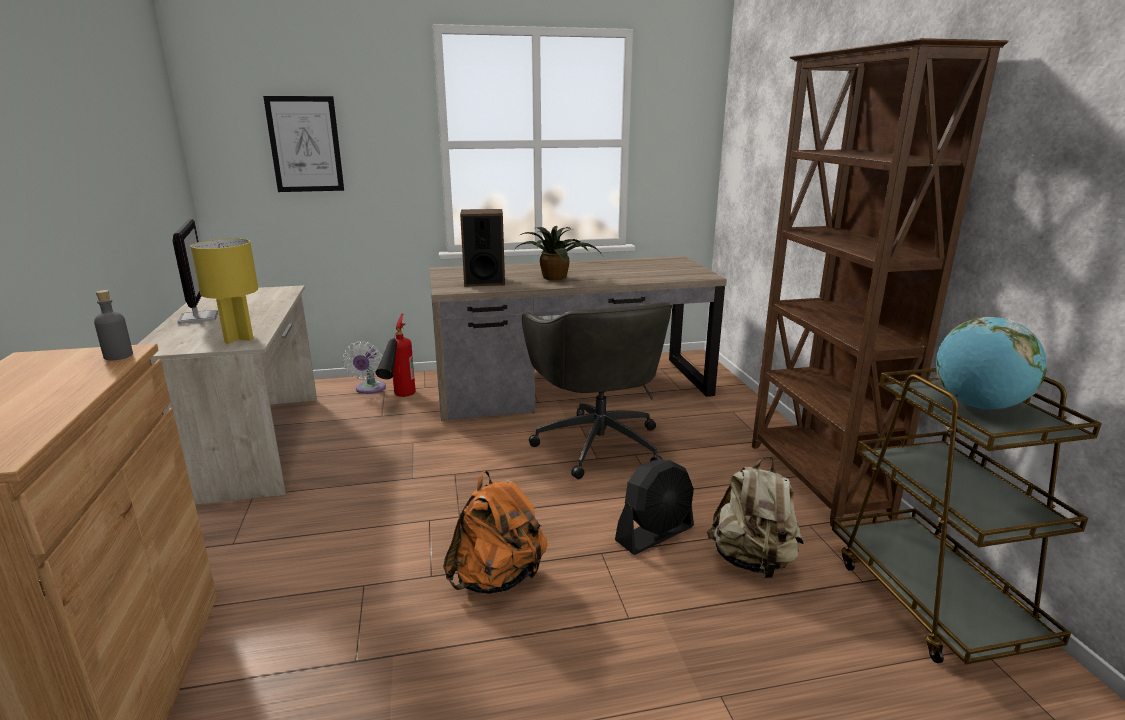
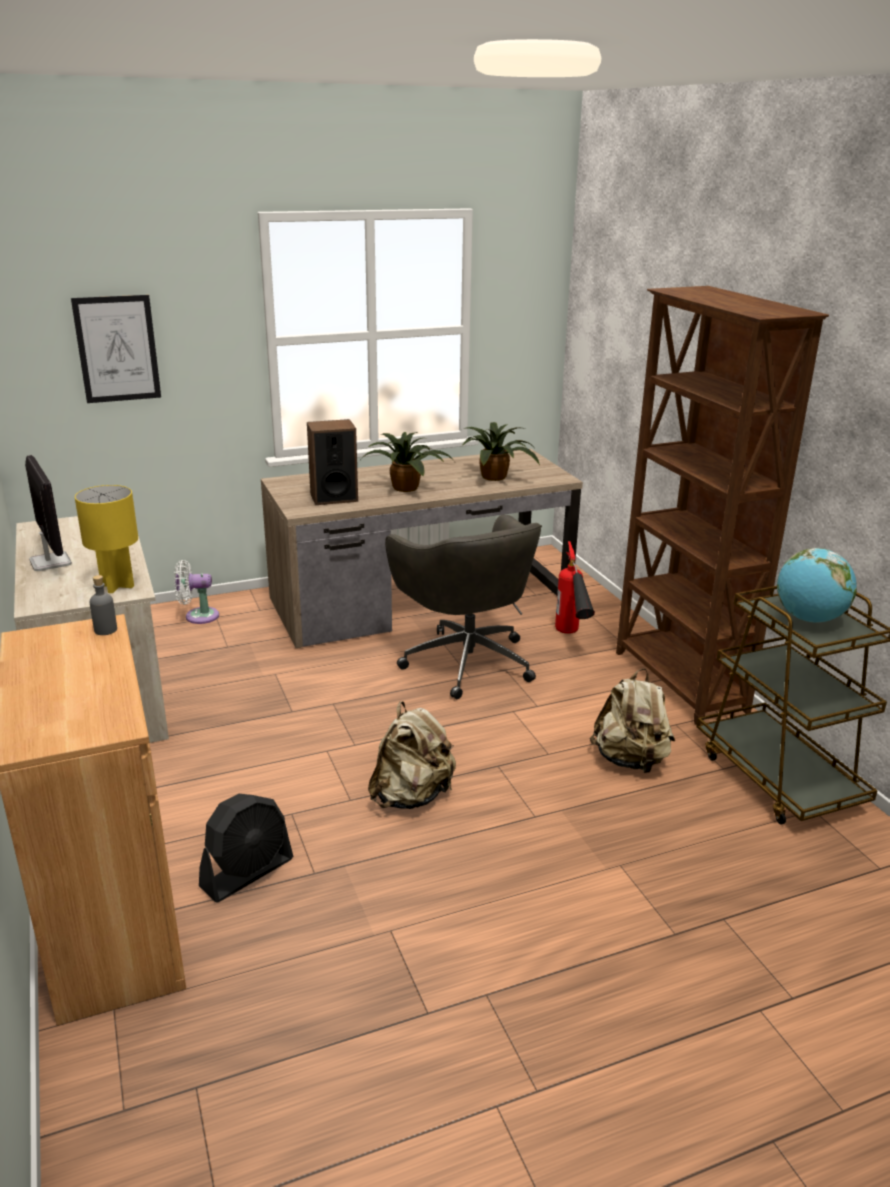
camera: 10 degrees left, 5 degrees up
(369, 389) = (198, 616): white fan -> white fan turned 90 degrees clockwise
(399, 401) = (238, 628): fire extinguisher -> fire extinguisher (571, 639)
(497, 578) = (411, 796): orange backpack -> beige backpack
(643, 273) = (496, 477): none -> potted plant
(655, 534) = (542, 744): black fan -> black fan (247, 872)

